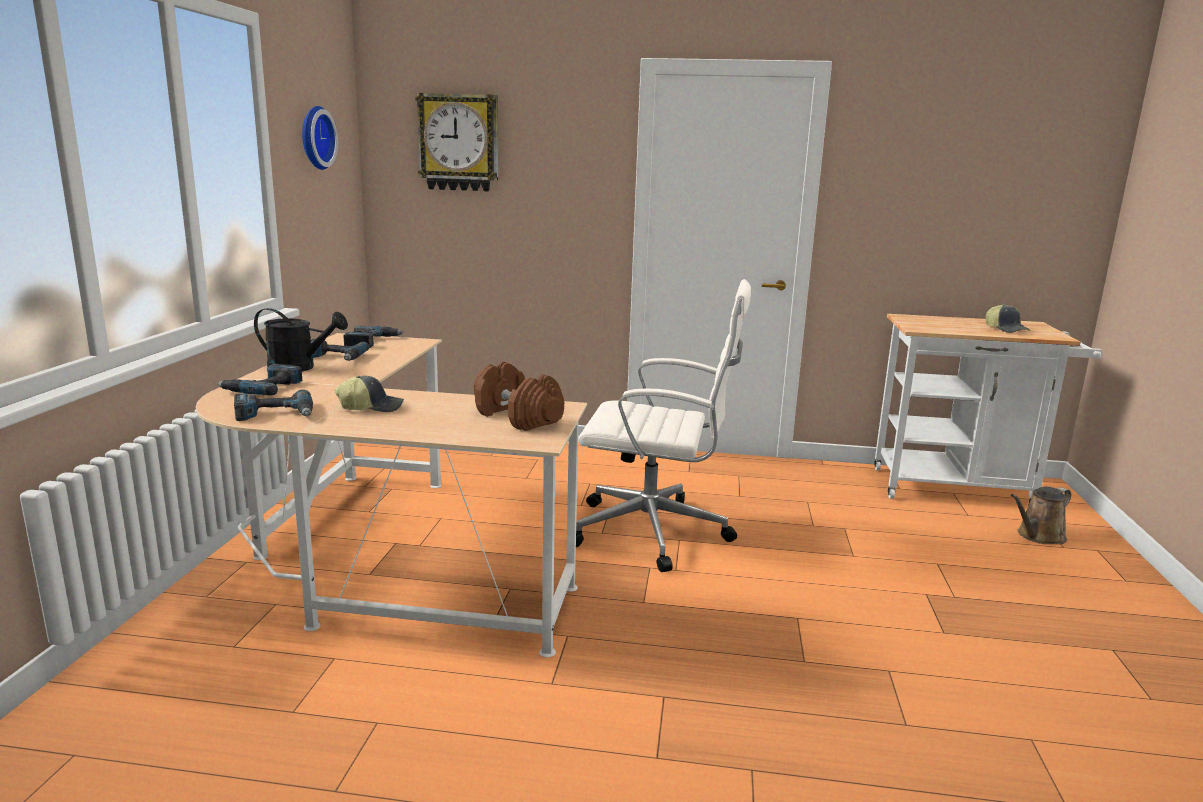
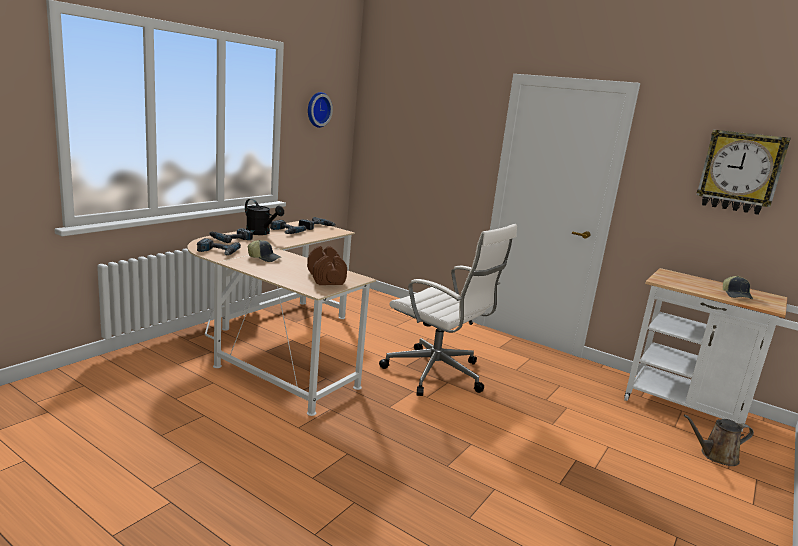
camera: 25 degrees right, 0 degrees up
(459, 143) = (405, 118): wall clock -> wall clock (740, 172)

